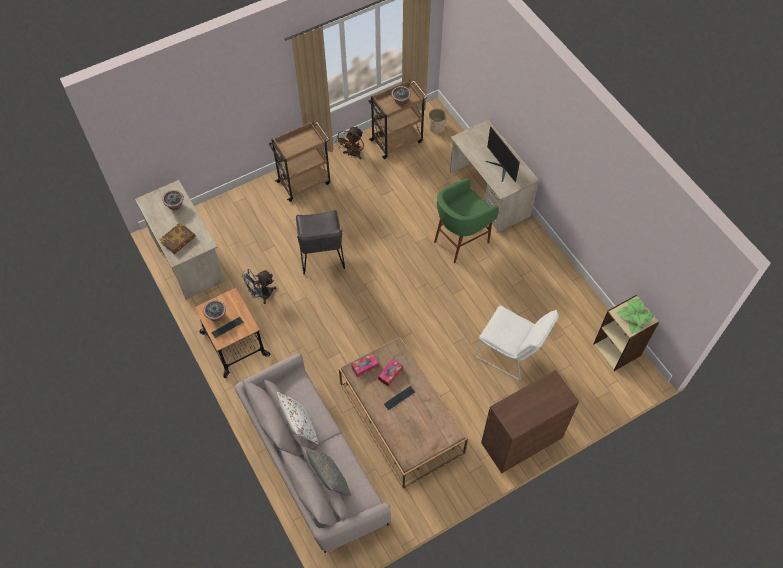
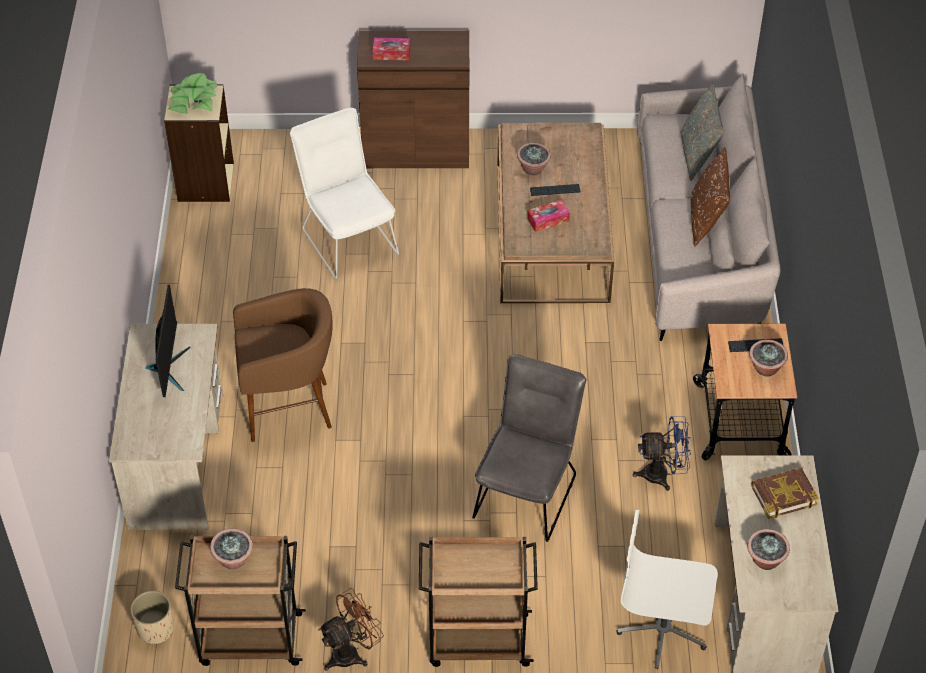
camera: 150 degrees left, 10 degrees down
(226, 222) = (663, 630): none -> white office chair
(300, 427) = (706, 221): white pillow -> brown pillow
(365, 367) = (577, 242): tissue box -> tissue box (391, 53)
(422, 408) = (533, 169): none -> potted plant
(460, 241) = (289, 409): green stool -> brown stool

